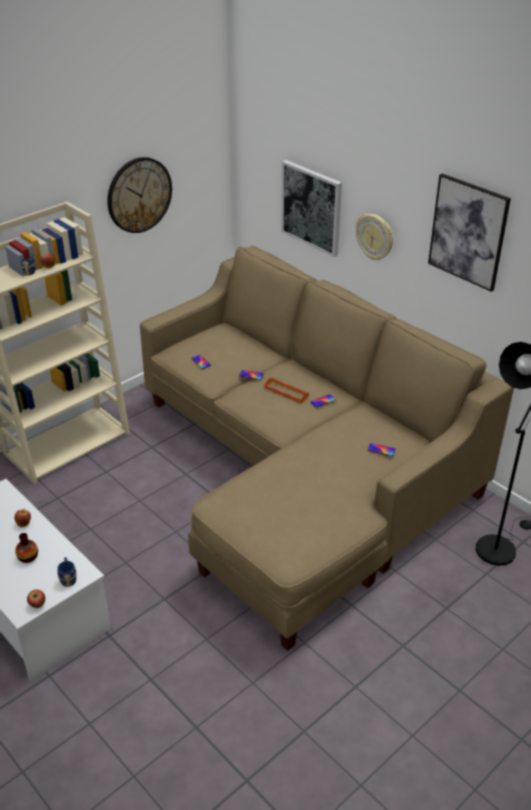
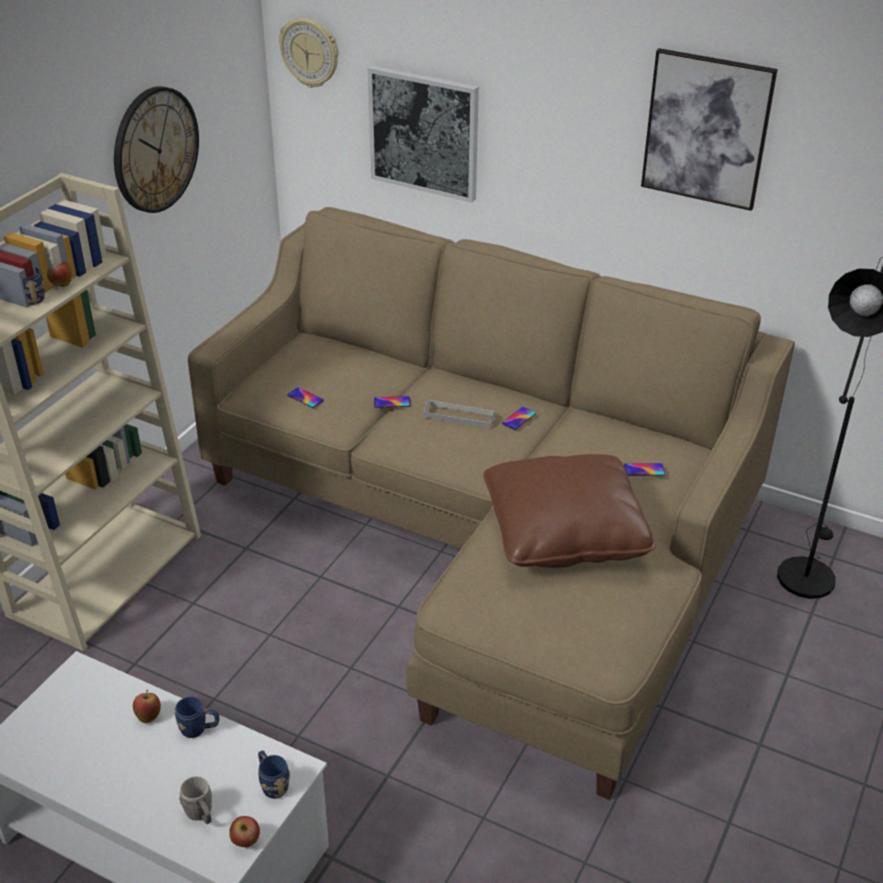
camera: 20 degrees left, 0 degrees up
(22, 584) = (201, 815): none -> grey mug
(28, 557) = (186, 768): vase -> none
(46, 538) = (199, 729): none -> blue mug
(286, 392) = (459, 416): orange tray -> grey tray
(307, 476) = (564, 532): none -> brown pillow
(375, 237) = (542, 161): wall clock -> wall clock (310, 52)

